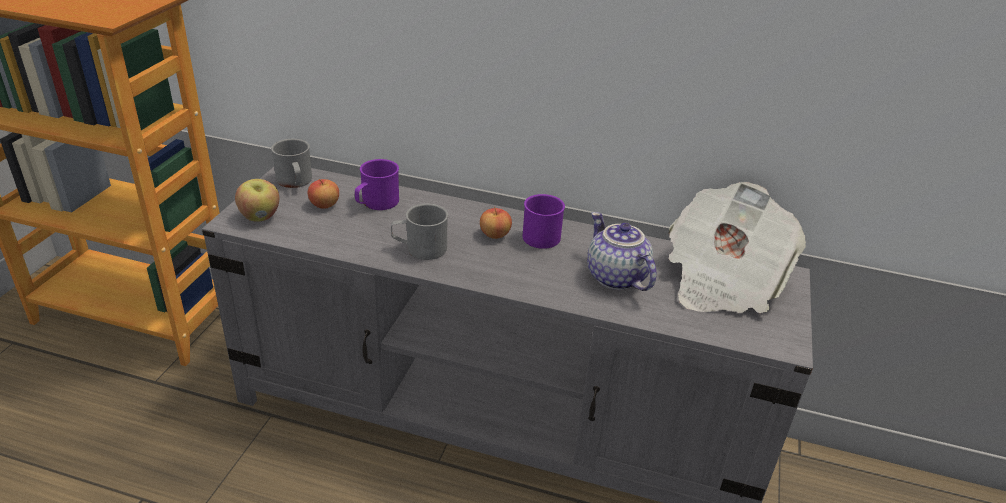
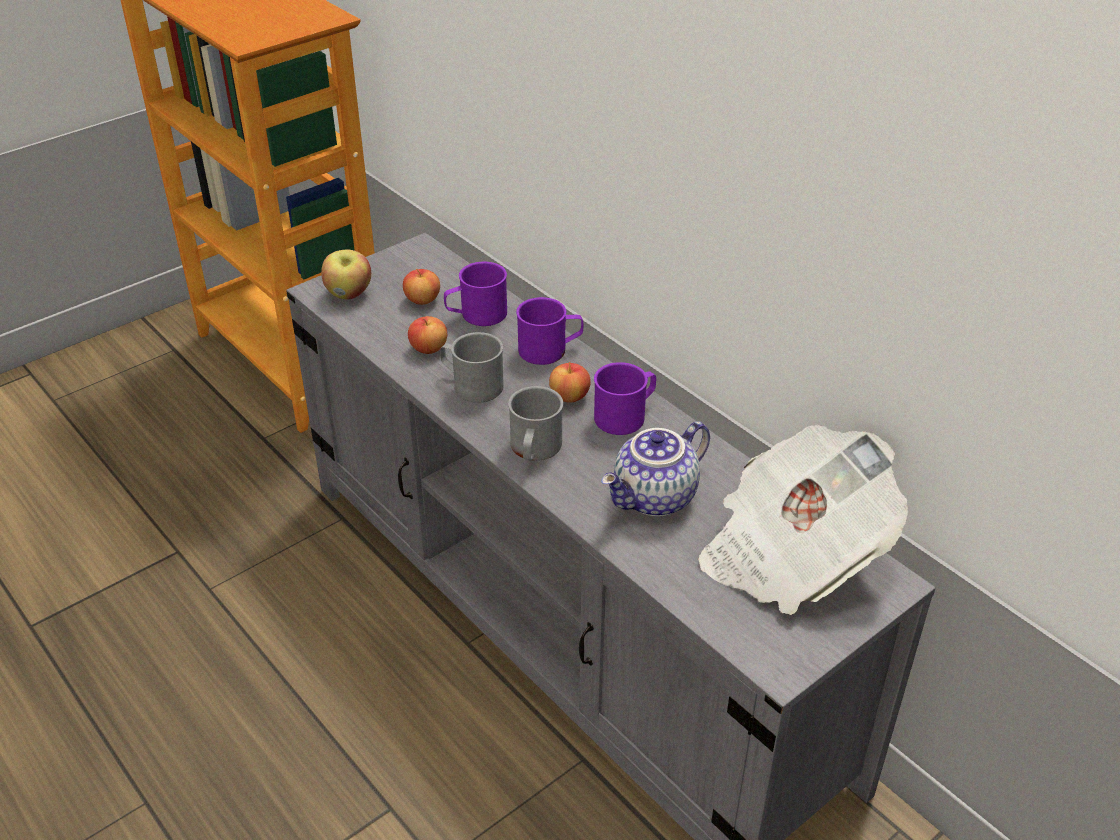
camera: 35 degrees right, 5 degrees up
(295, 182) = (417, 263): grey mug -> grey mug (534, 450)
(363, 235) = (428, 348): none -> apple
(451, 210) = (550, 350): none -> purple mug
(614, 277) = (655, 499): teapot -> teapot turned 135 degrees counterclockwise

